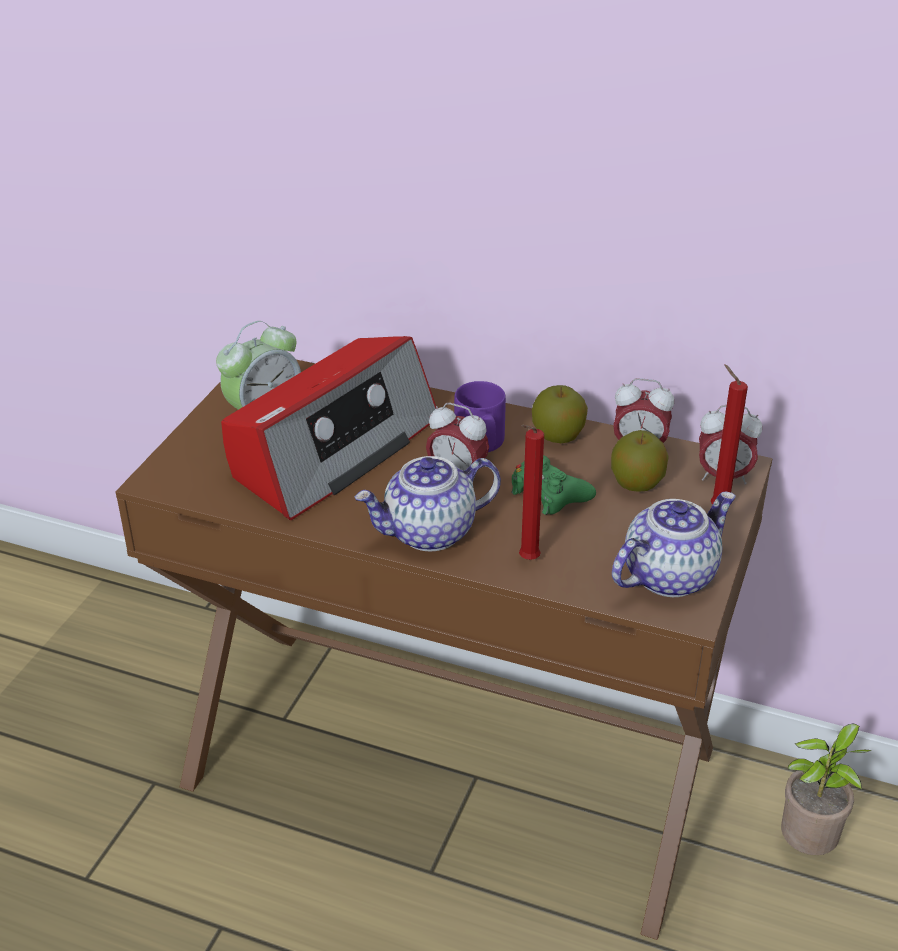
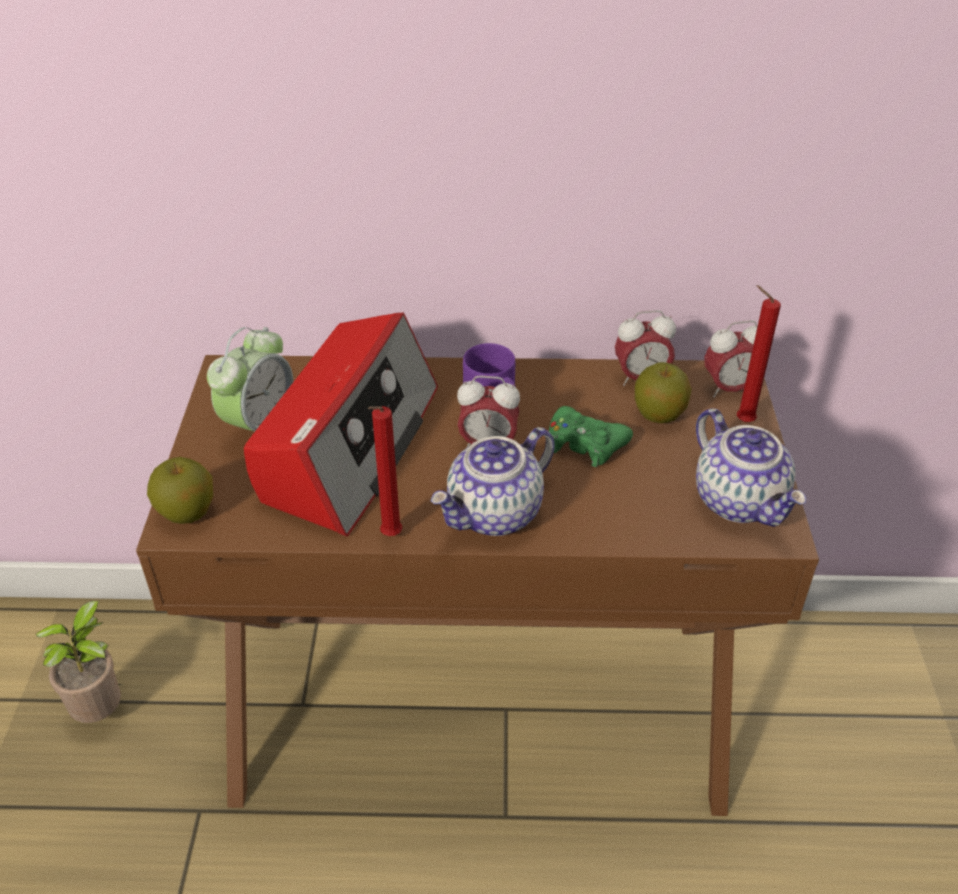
camera: 20 degrees left, 5 degrees up
(526, 561) = (604, 521): red candle -> red candle (389, 537)
(558, 436) = (560, 382): apple -> apple (187, 512)
(669, 575) = (740, 501): teapot -> teapot turned 120 degrees clockwise
(809, 845) = (808, 687): potted plant -> potted plant (103, 711)

